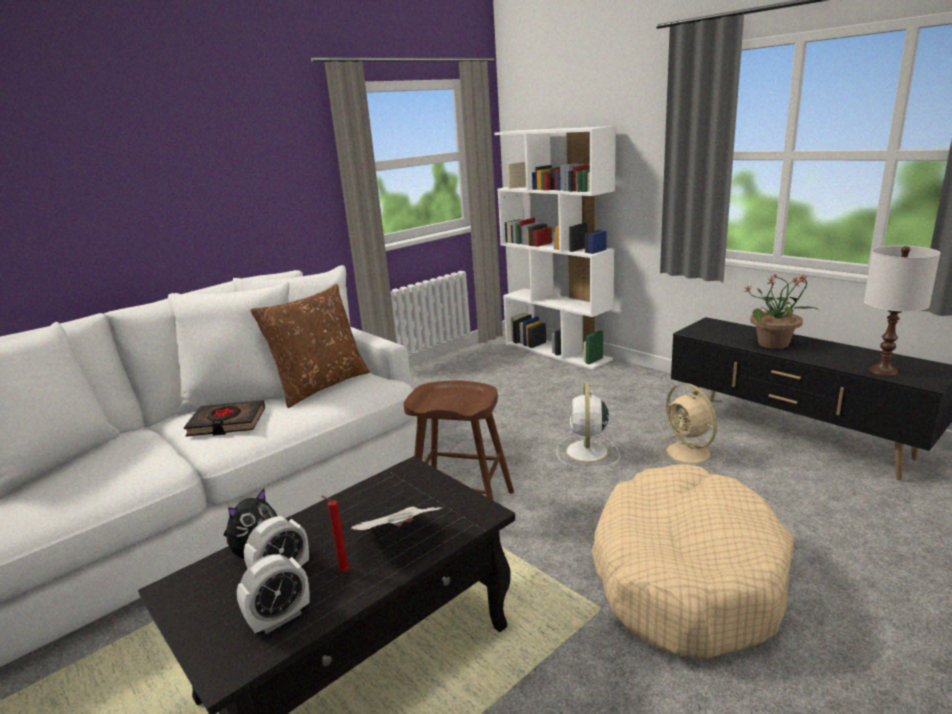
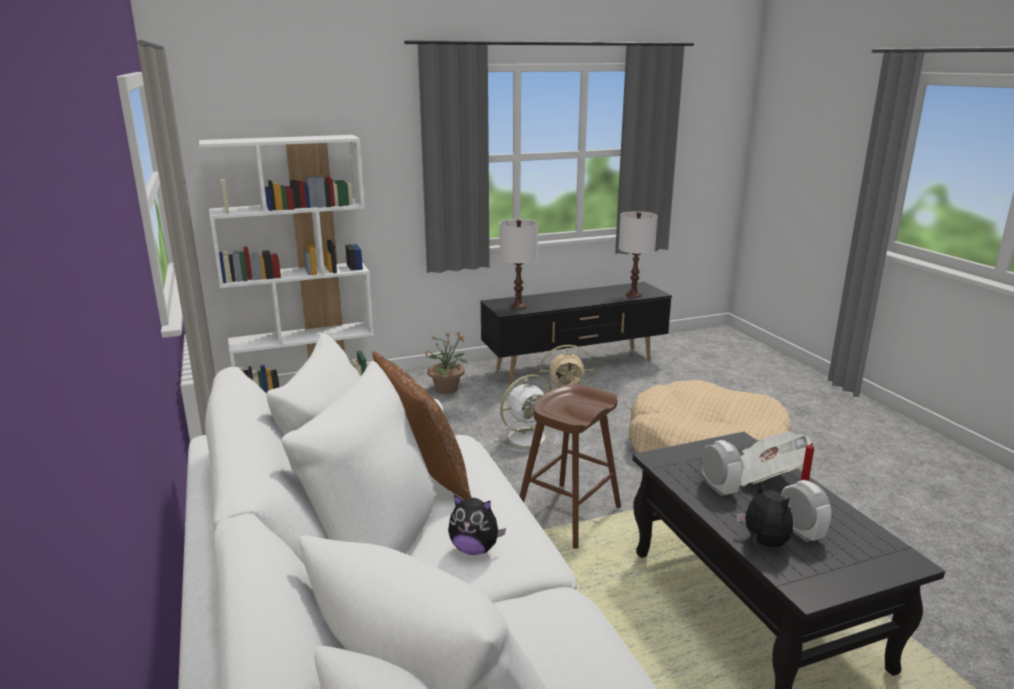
camera: 70 degrees left, 0 degrees up
(227, 423) = (474, 549): black book -> plush toy
(280, 618) = (854, 536): alarm clock -> alarm clock (718, 488)
(587, 452) = (528, 437): white fan -> white fan turned 60 degrees counterclockwise
(716, 332) = (518, 306): none -> white table lamp
(774, 344) = (561, 301): potted plant -> potted plant (447, 388)

